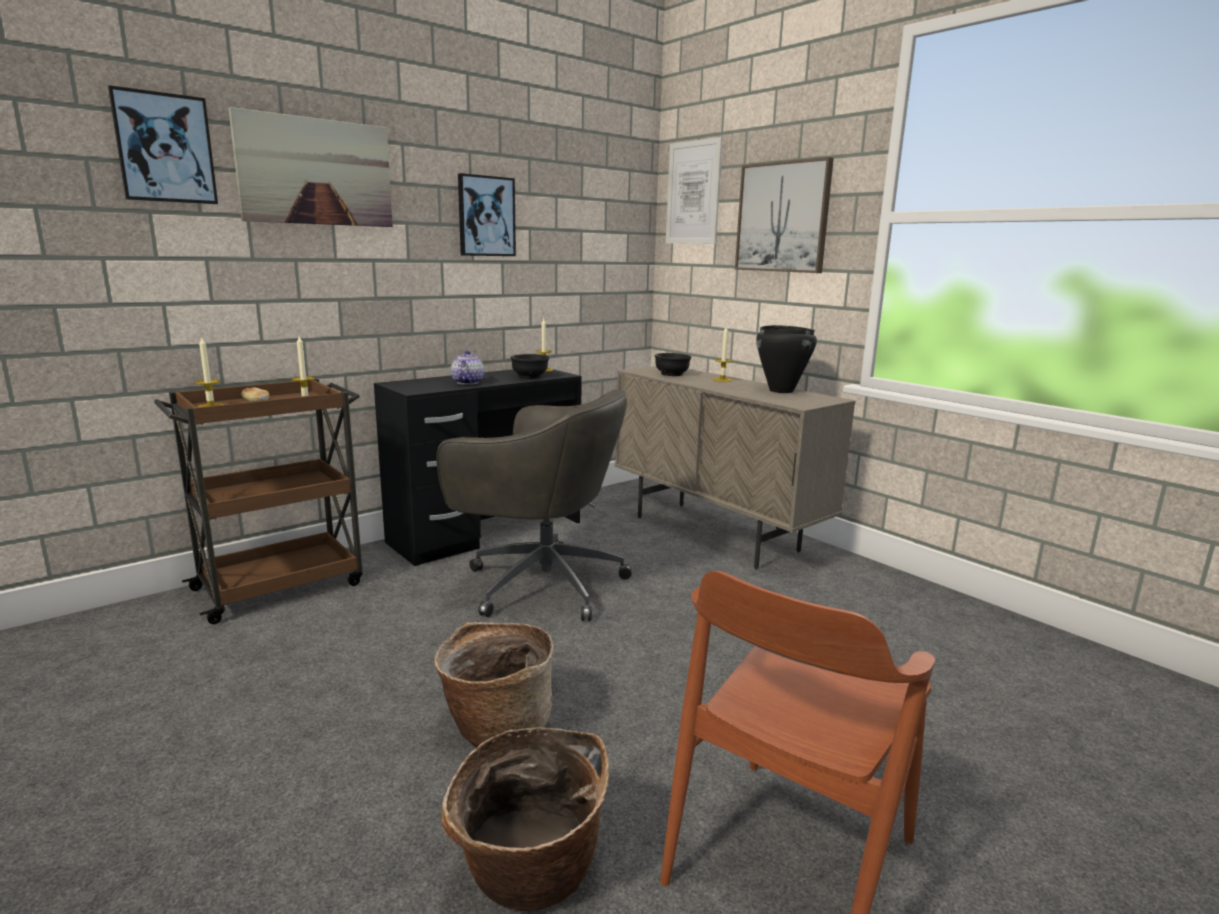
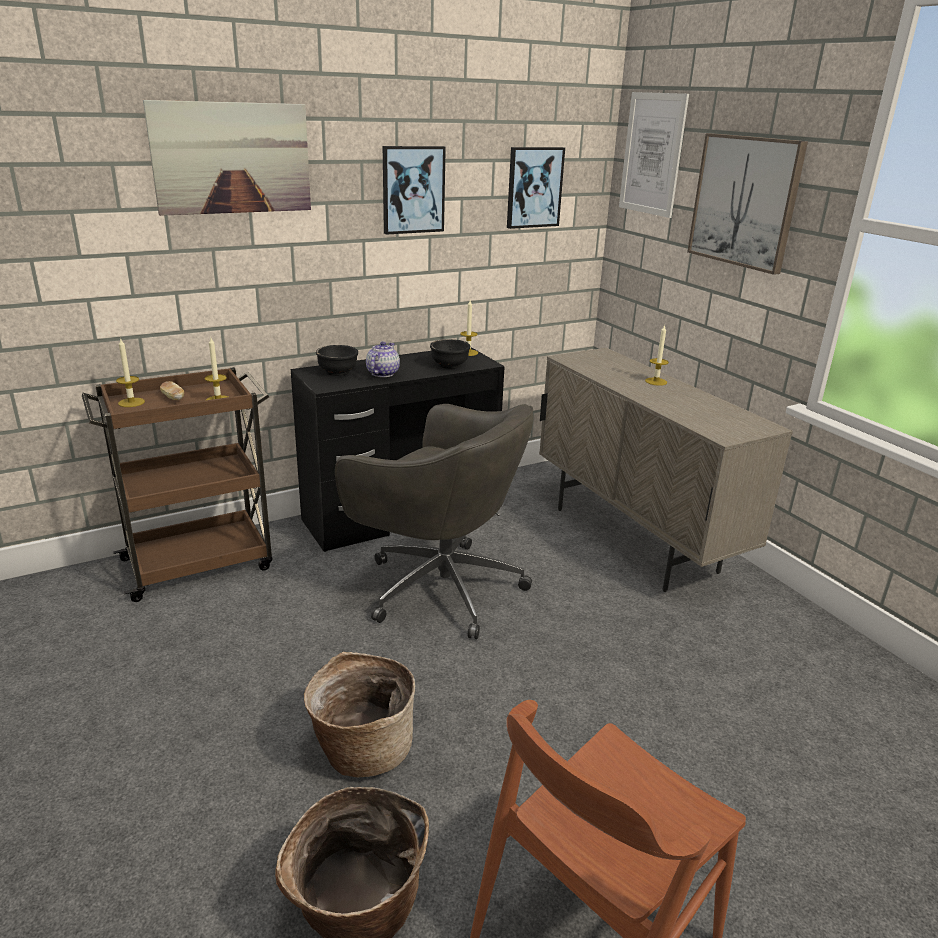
camera: 10 degrees right, 10 degrees up
(165, 148) = (83, 148): picture -> picture (534, 187)
(671, 374) = (603, 368): black bowl -> black bowl (337, 372)
(781, 391) = (714, 407): black cooking pot -> none

